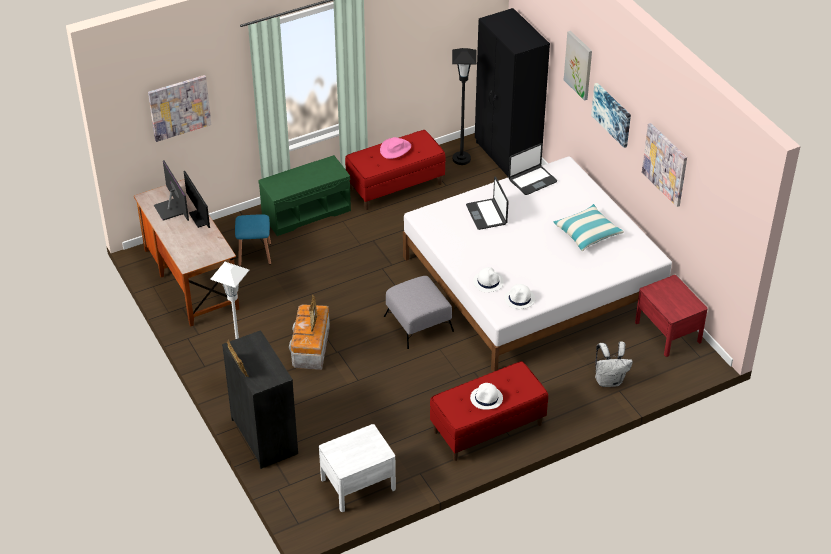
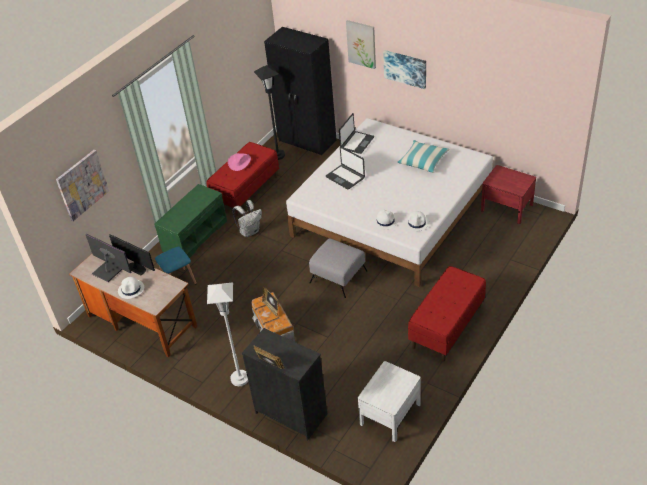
camera: 25 degrees left, 0 degrees up
(486, 398) = (448, 303): white hat -> white hat (131, 289)
(609, 380) = (498, 256): white backpack -> white backpack (250, 231)
(665, 164) = (470, 85): picture -> none

